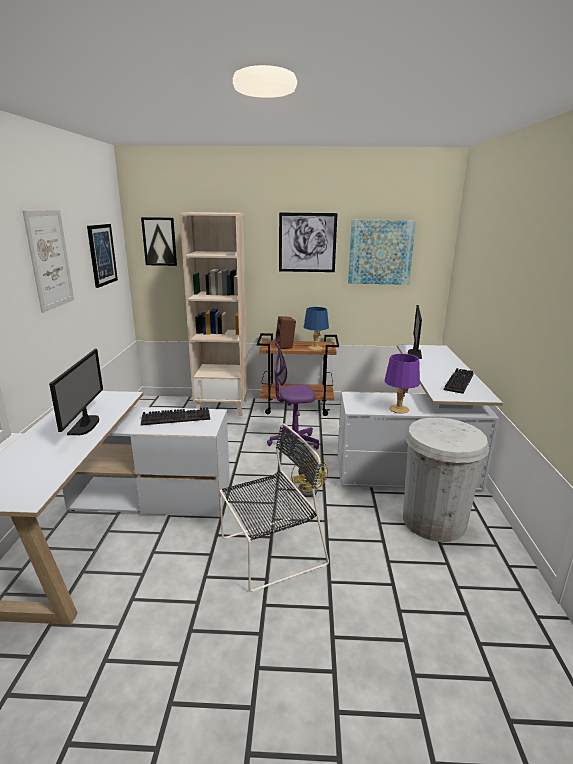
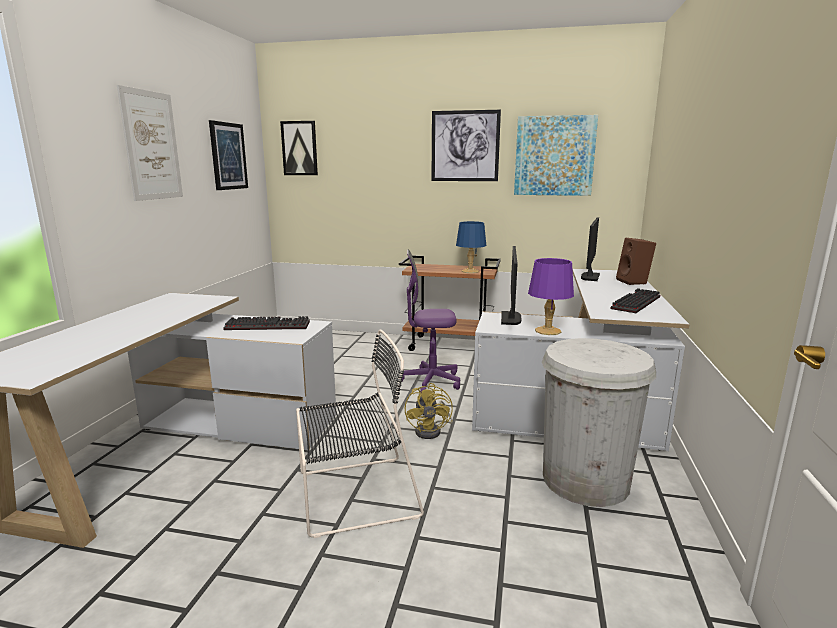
camera: 10 degrees right, 5 degrees down
(85, 426) = (151, 320): monitor -> monitor (511, 318)
(222, 407) = (361, 341): beige bookcase -> none
(285, 346) = (435, 269): brown speaker -> brown speaker (634, 282)

